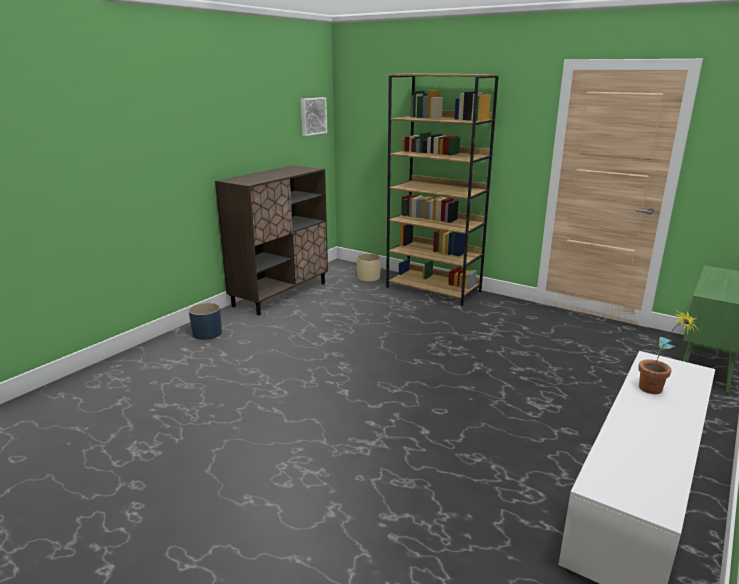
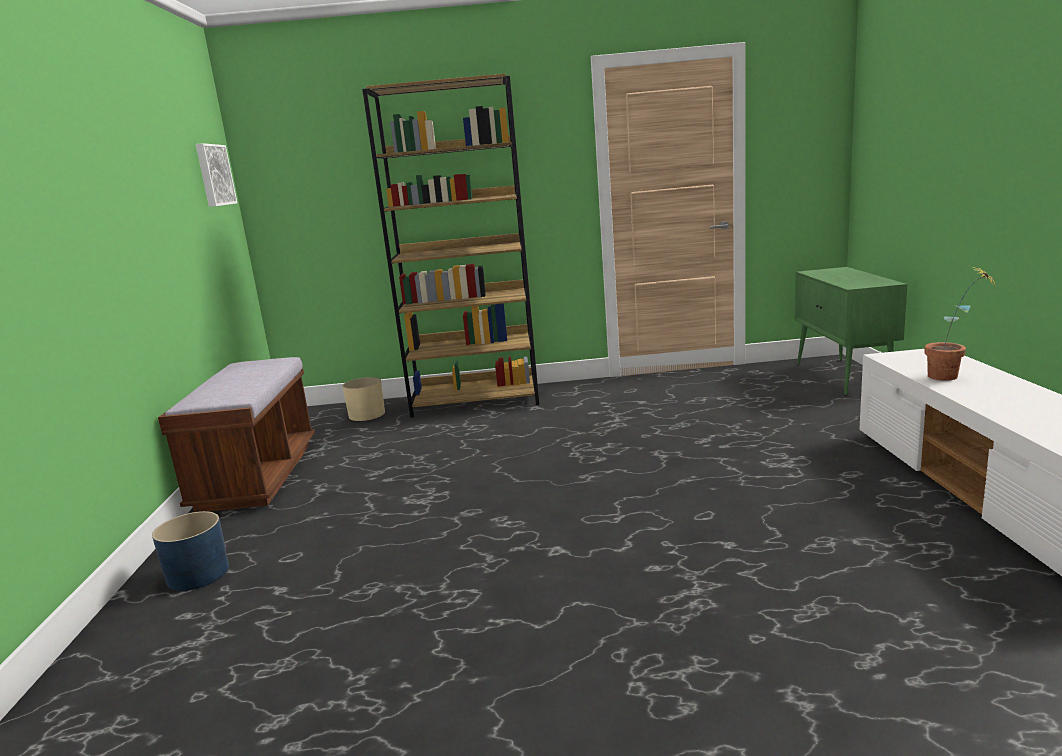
camera: 35 degrees left, 5 degrees down
(281, 294) = (257, 476): brown cabinet -> brown bench

